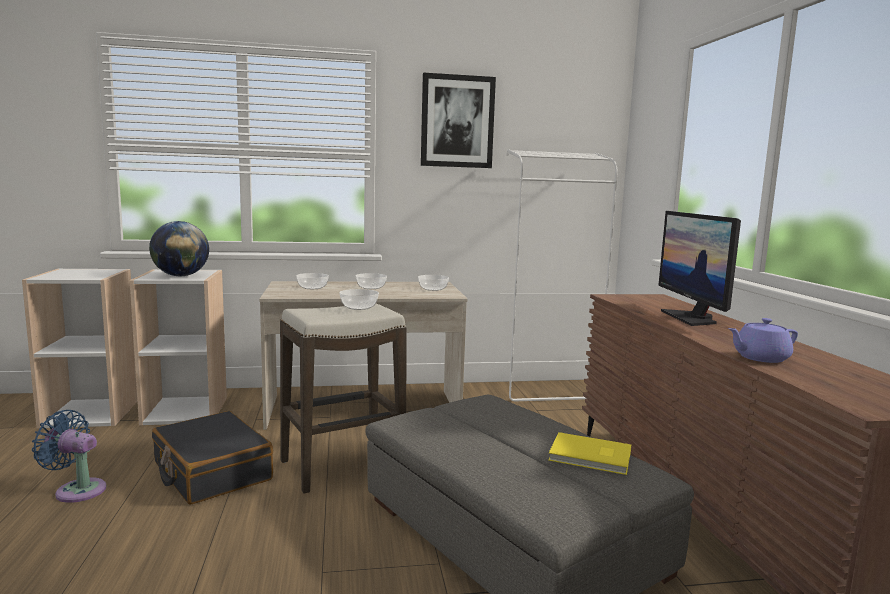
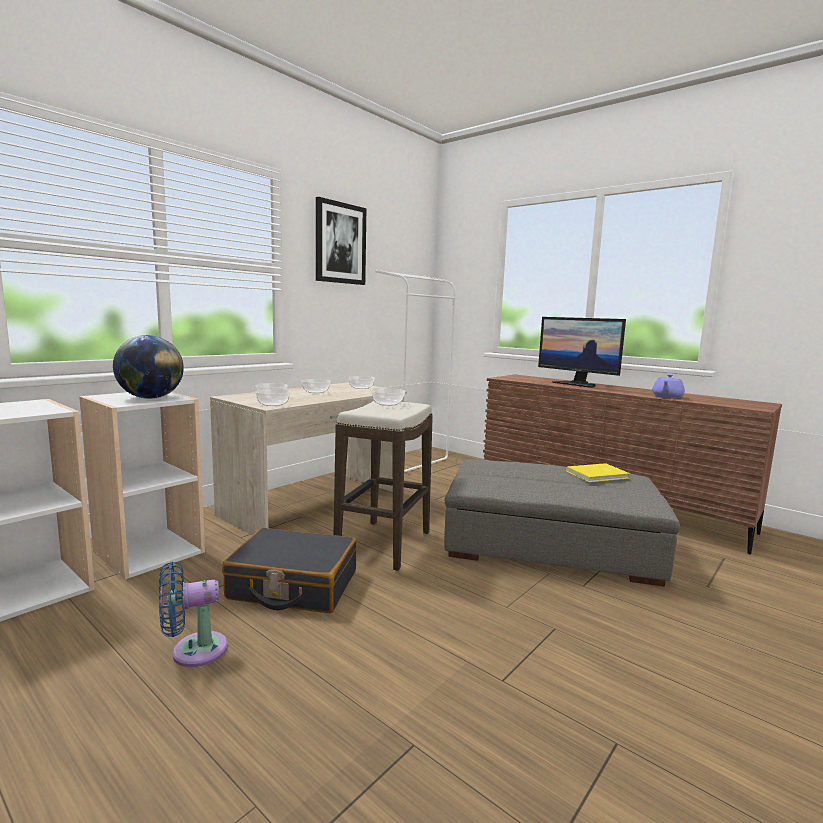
camera: 40 degrees left, 0 degrees up
(285, 294) = (272, 404): none -> bowl

